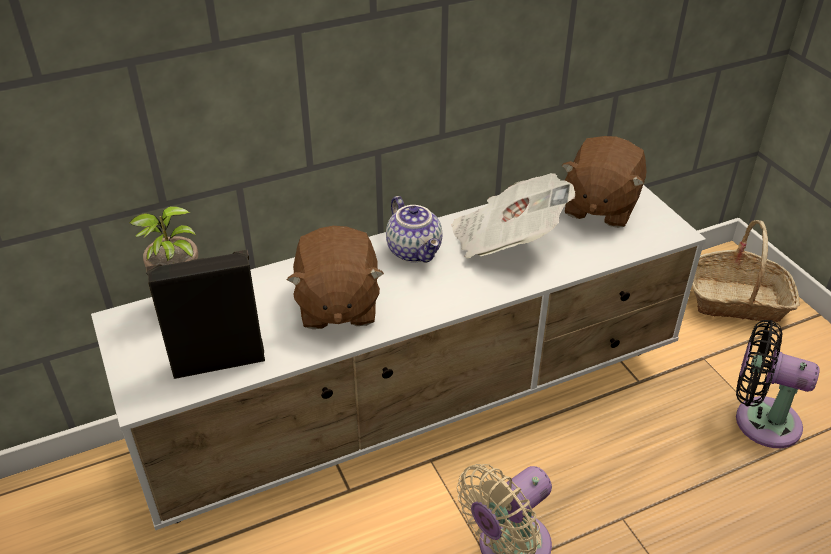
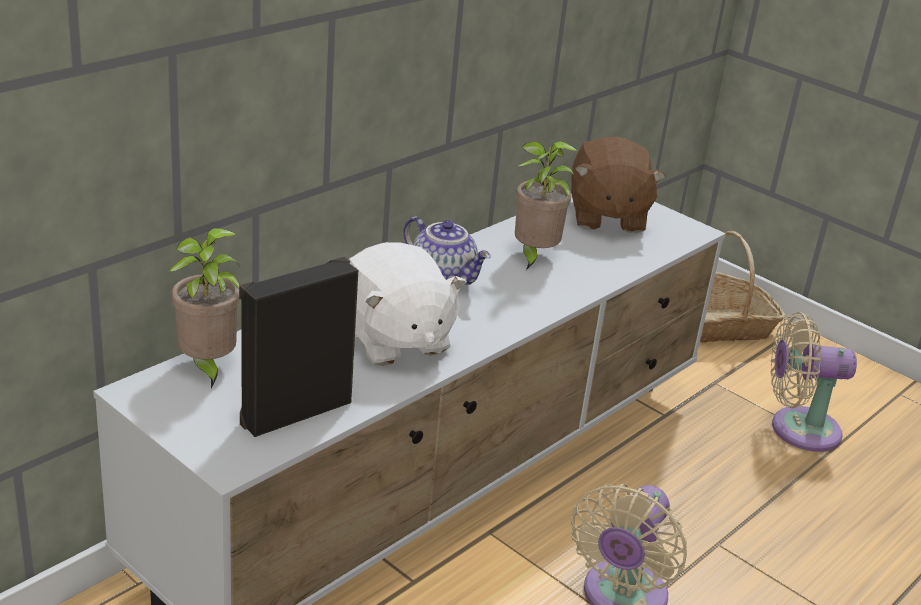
camera: 25 degrees left, 10 degrees down
(337, 305) = (394, 339): brown plush toy -> white plush toy
(506, 240) = (533, 256): newspaper -> potted plant
(760, 420) = (797, 429): black fan -> beige fan

